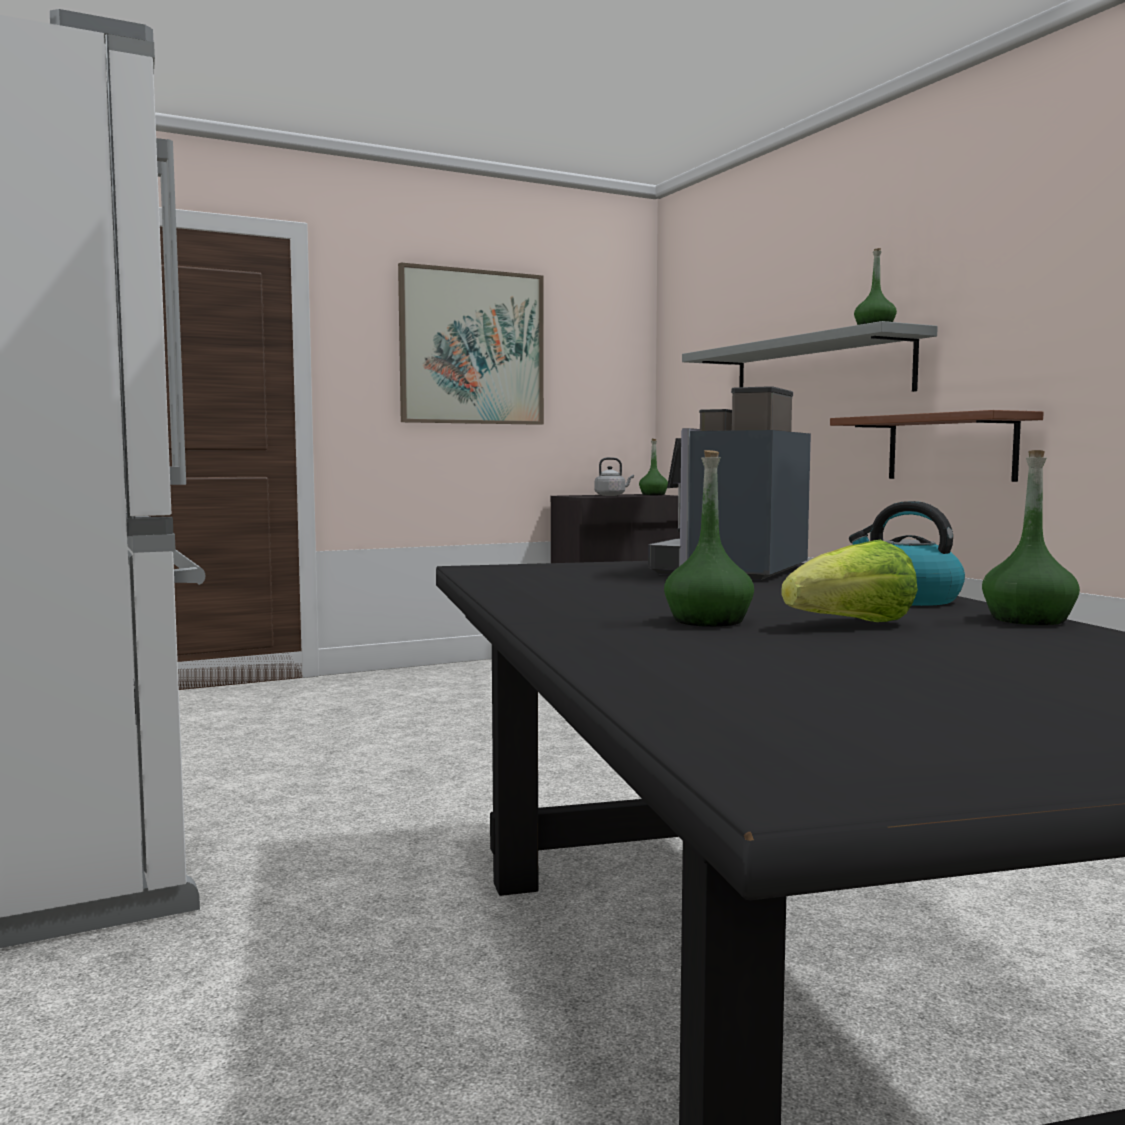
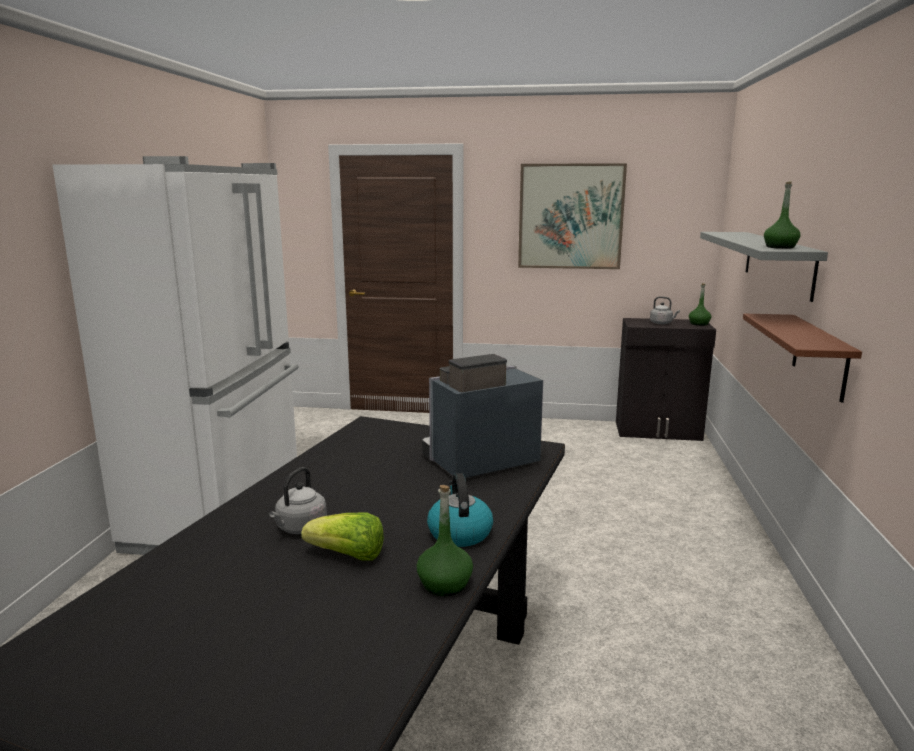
camera: 35 degrees right, 10 degrees up
(708, 621) = (300, 528): green bottle -> grey kettle

